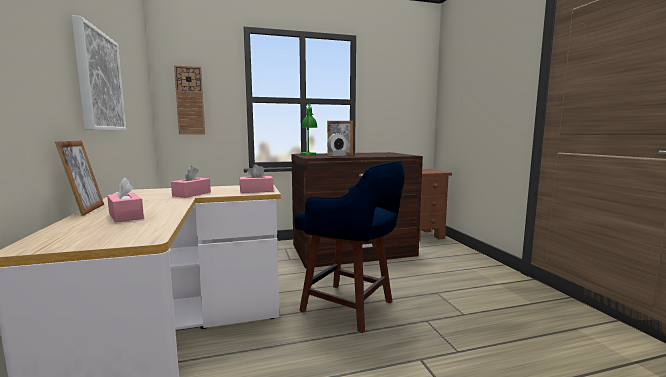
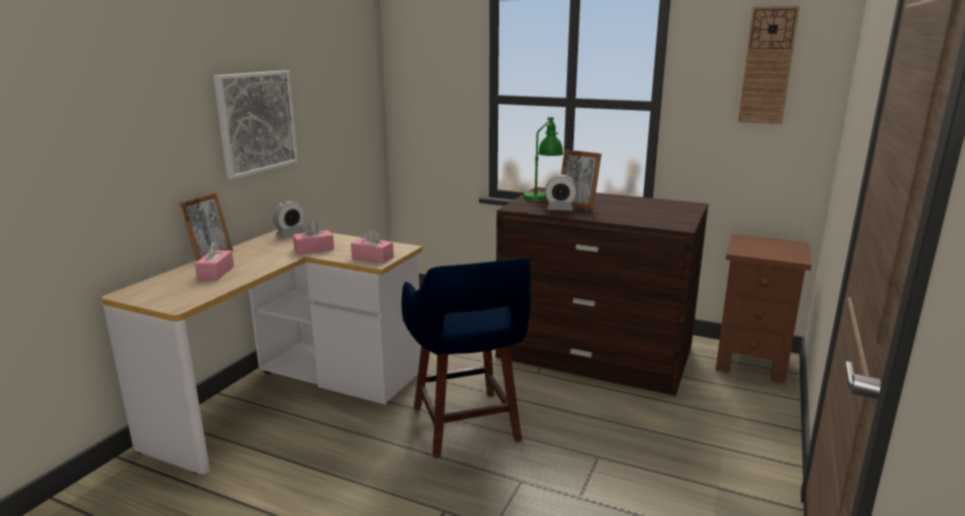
camera: 40 degrees right, 10 degrees up
(142, 192) = (291, 235): none -> alarm clock
(190, 100) = (423, 100): wall clock -> wall clock (767, 66)

